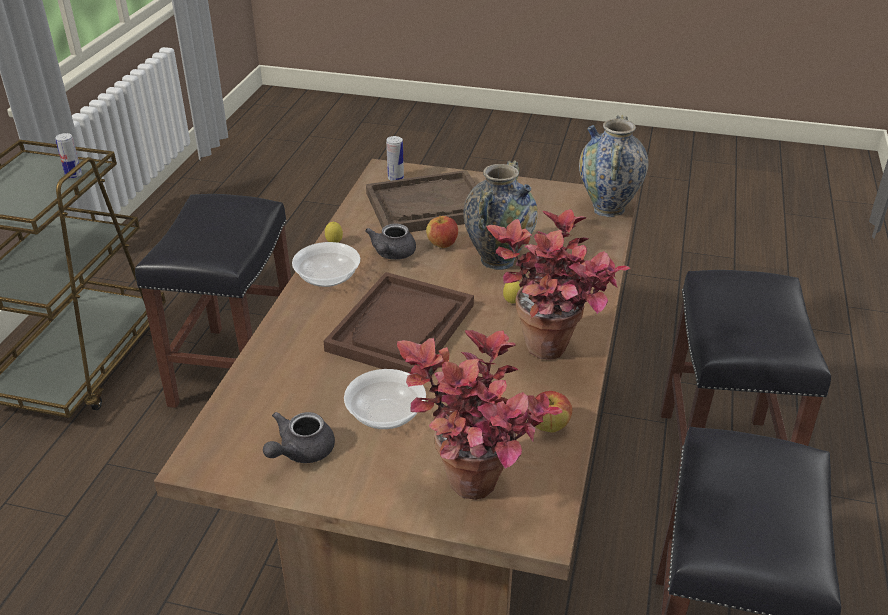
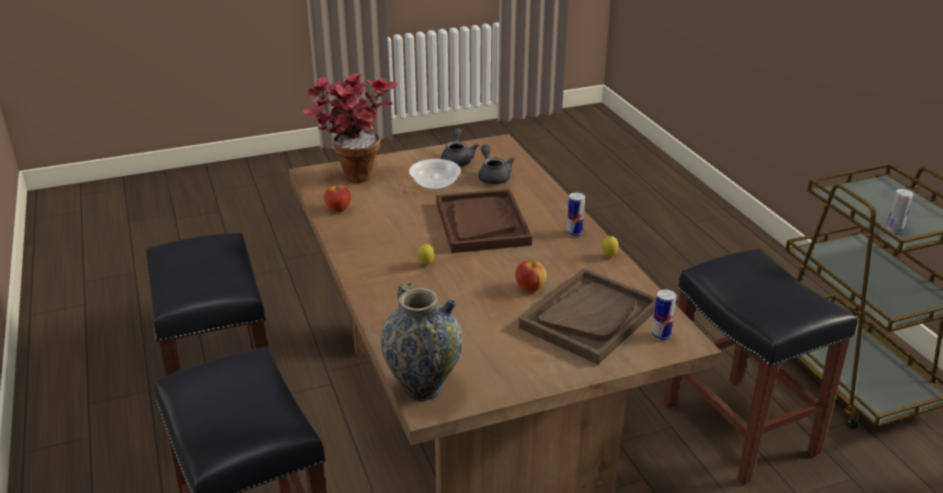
camera: 145 degrees right, 5 degrees down
(327, 277) = (574, 233): bowl -> can
(392, 255) = (556, 265): grey teapot -> grey teapot (493, 176)
(498, 259) = (471, 292): vase -> none
(552, 358) = (365, 241): potted plant -> none

